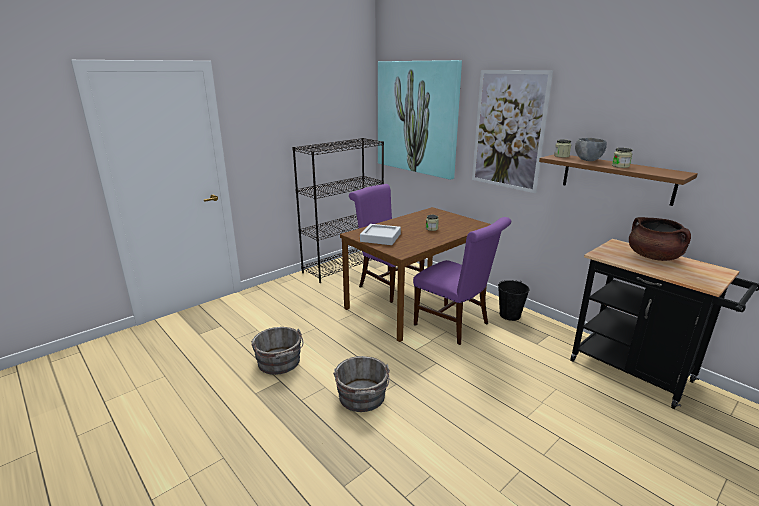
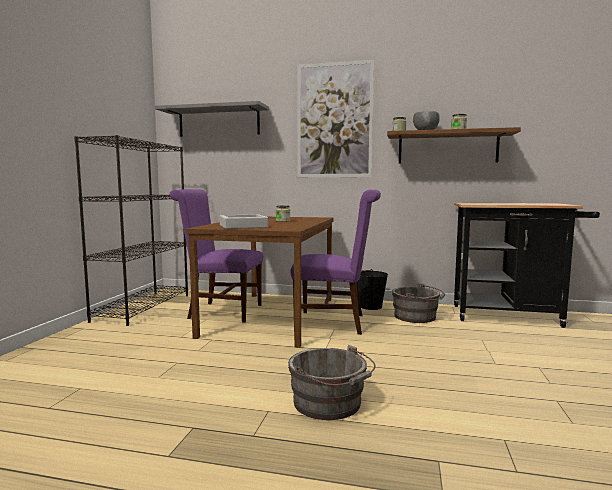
camera: 35 degrees left, 15 degrees down
(279, 363) = (166, 410): grey bucket -> grey bucket (417, 317)
(417, 118) = (219, 122): picture -> grey shelf
(653, 257) = (502, 203): brown cooking pot -> none

